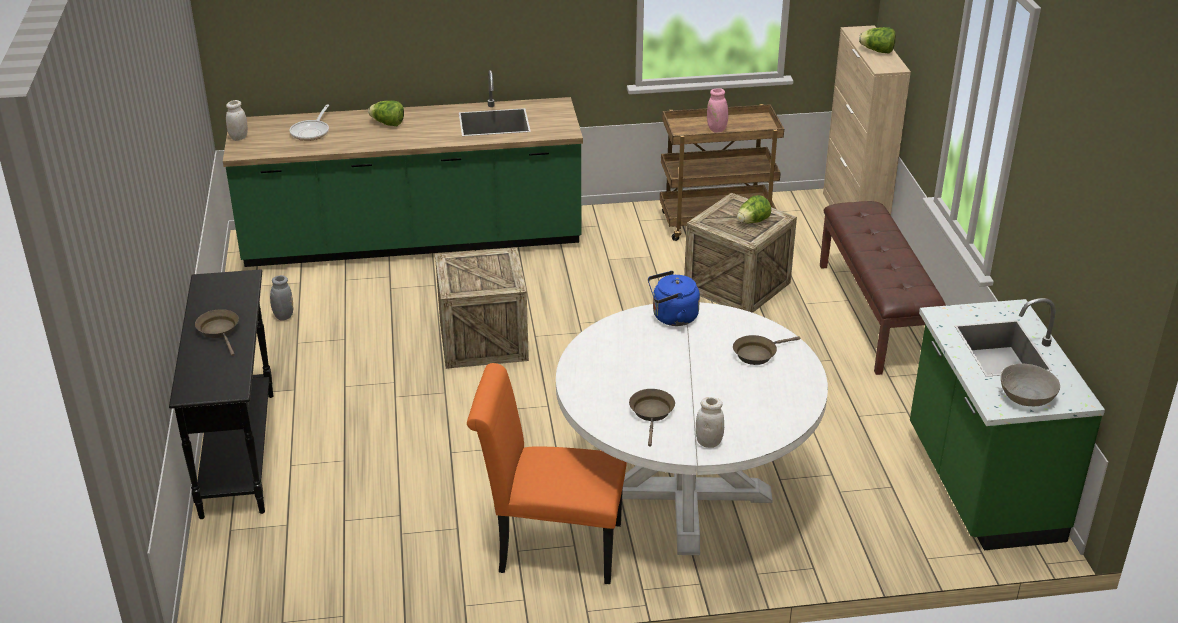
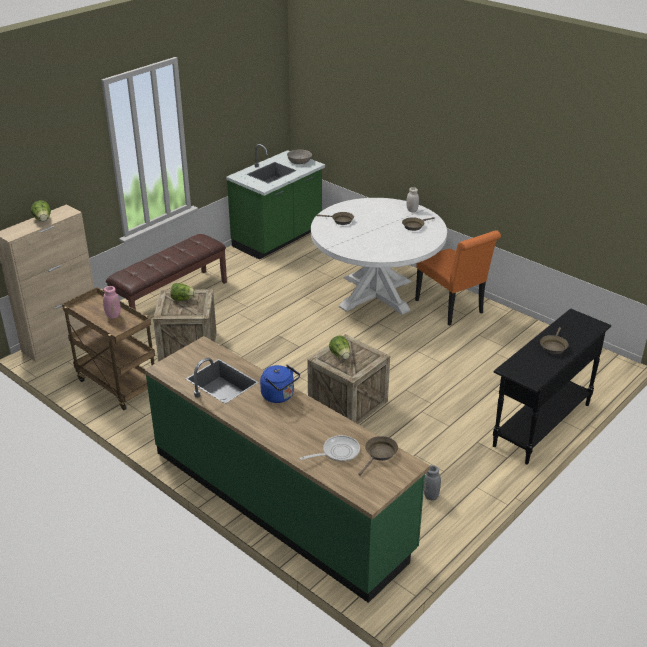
camera: 130 degrees left, 0 degrees up
(239, 137) = (392, 483): white jar -> none
(275, 147) = (379, 454): none -> brown frying pan
(387, 124) = (281, 424): lettuce -> lettuce (340, 355)
(672, 317) = (343, 246): blue kettle -> blue kettle (279, 396)

